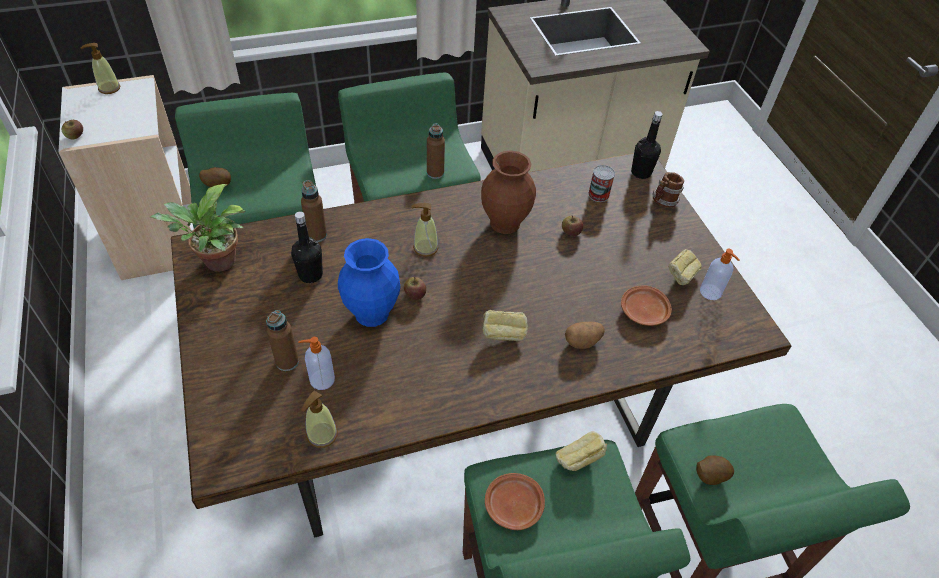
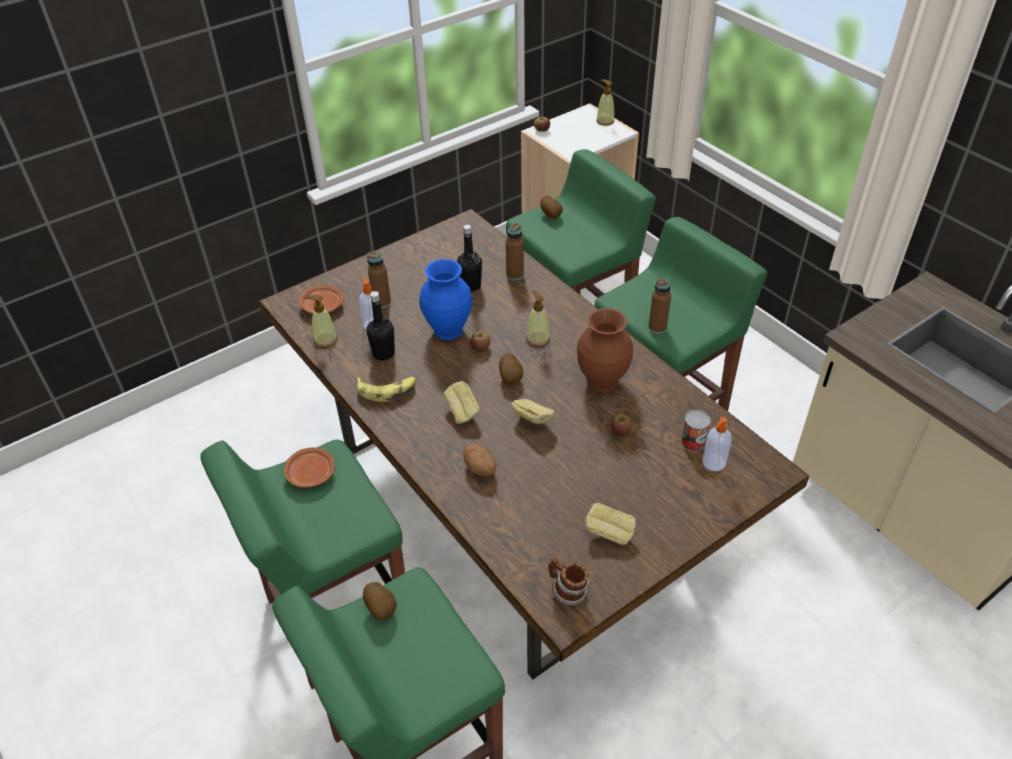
camera: 75 degrees right, 5 degrees down
(216, 263) = (456, 238): potted plant -> none
(440, 391) = (387, 390): none -> banana
(471, 284) = (511, 378): none -> potato
(578, 460) = (366, 507): bread -> bread (532, 421)
(641, 172) = (758, 472): black bottle -> black bottle (383, 353)
(643, 312) = (541, 509): brown plate -> brown plate (322, 306)
(663, 202) = (721, 500): mug -> mug (567, 592)
(711, 292) = (600, 564): soap dispenser -> soap dispenser (713, 463)

